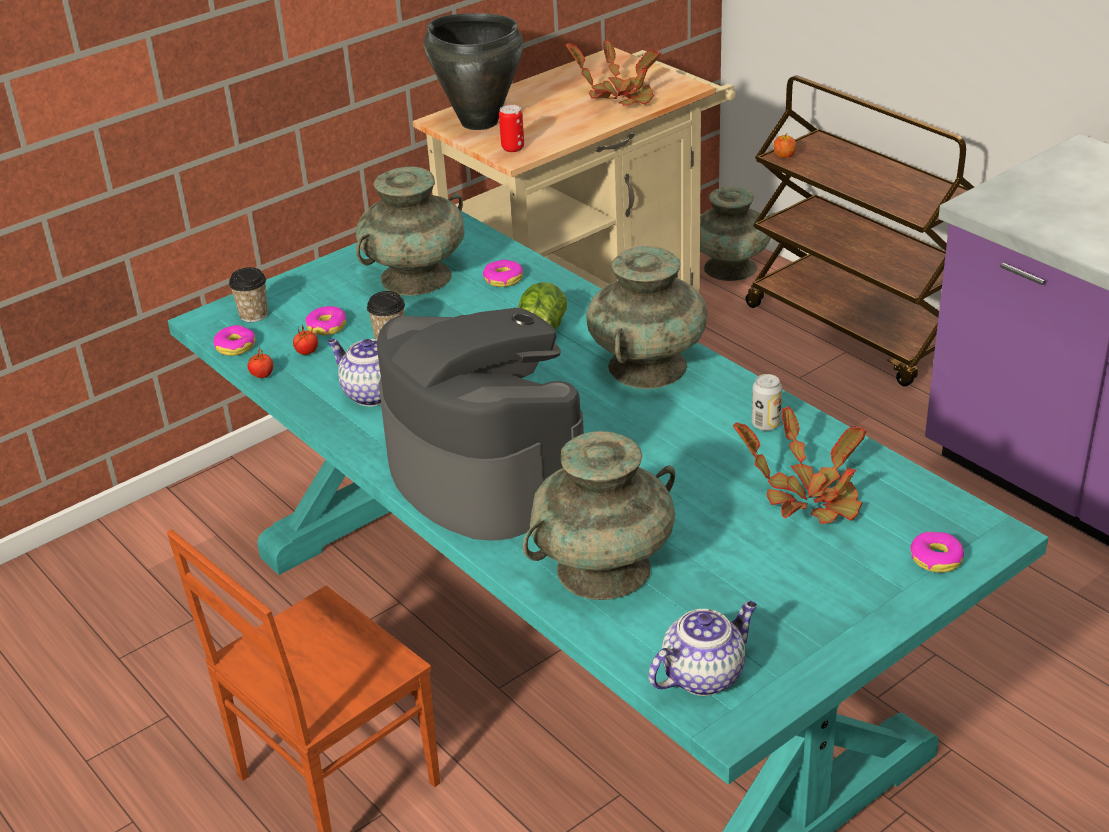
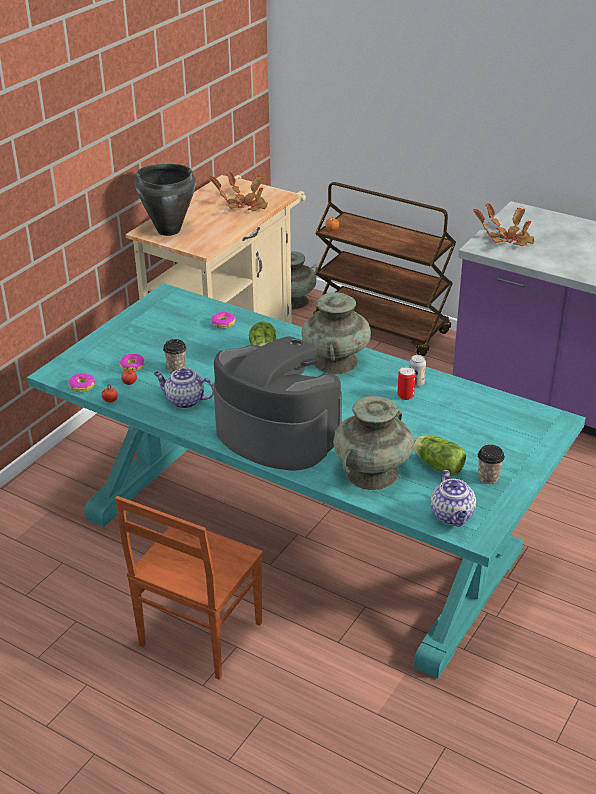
camera: 20 degrees left, 0 degrees up
(253, 315) = (81, 366): cup -> cup (488, 477)
(416, 277) = (170, 329): turquoise vase -> none
(513, 148) = (199, 244): can -> can (405, 396)
(704, 674) = (453, 516): teapot -> teapot turned 135 degrees clockwise
(724, 575) = (436, 465): none -> lettuce
(809, 496) = (458, 417): potted plant -> potted plant (507, 239)
(936, 558) = (537, 437): donut -> none

